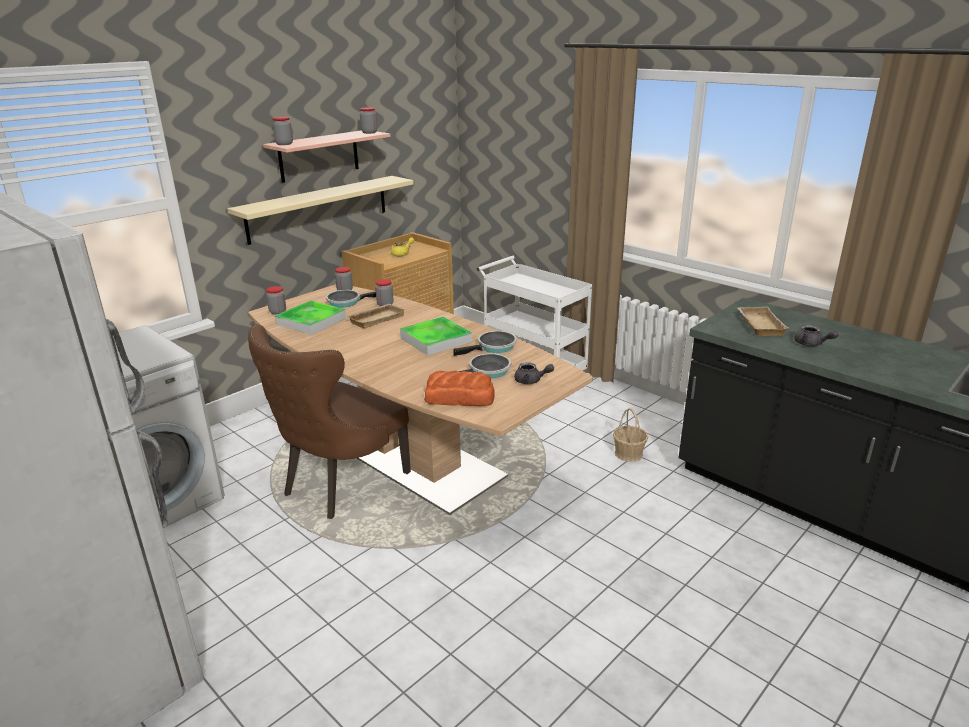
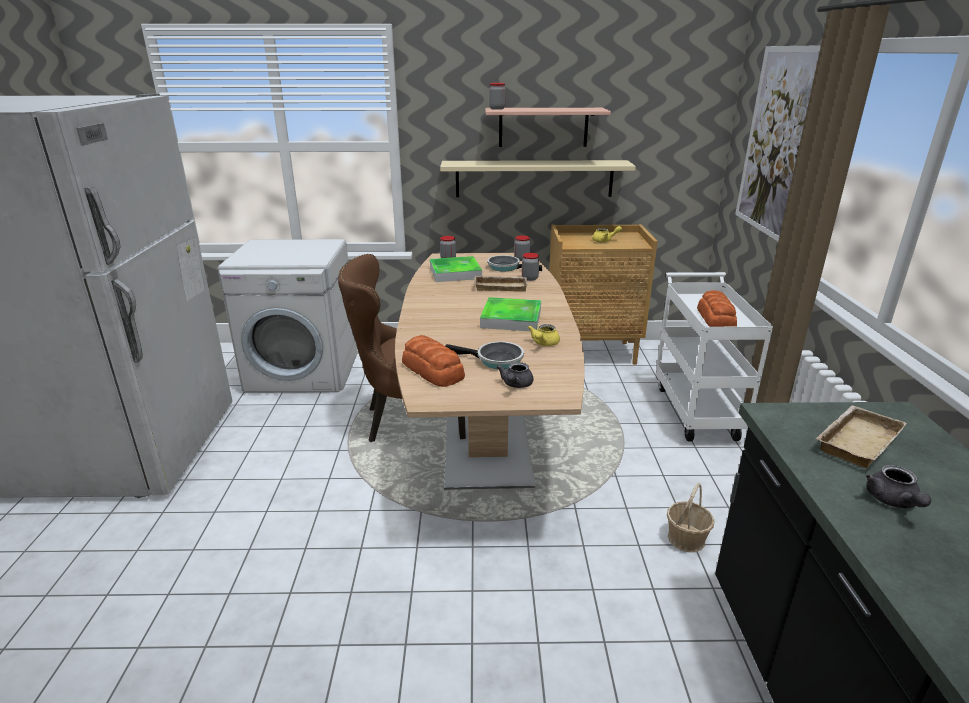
camera: 45 degrees right, 0 degrees up
(369, 132) = (594, 109): jar -> none
(494, 347) = (543, 344): frying pan -> yellow teapot
(526, 144) = (776, 142): none -> picture
(531, 381) = (515, 385): grey teapot -> grey teapot turned 45 degrees clockwise
(541, 291) = (716, 317): none -> bread

